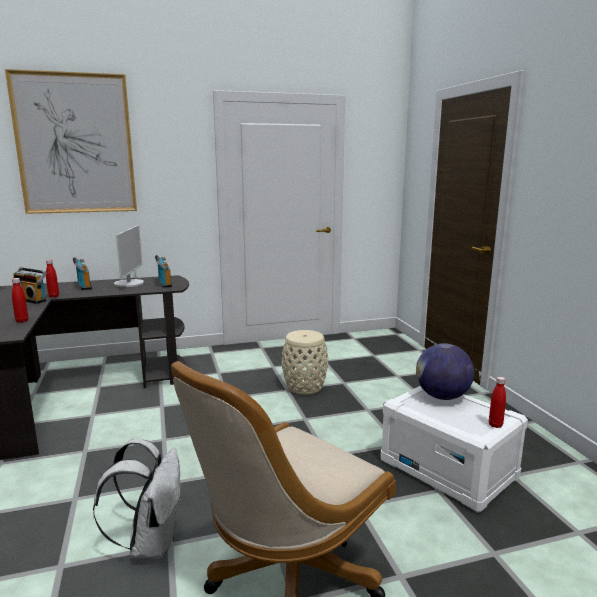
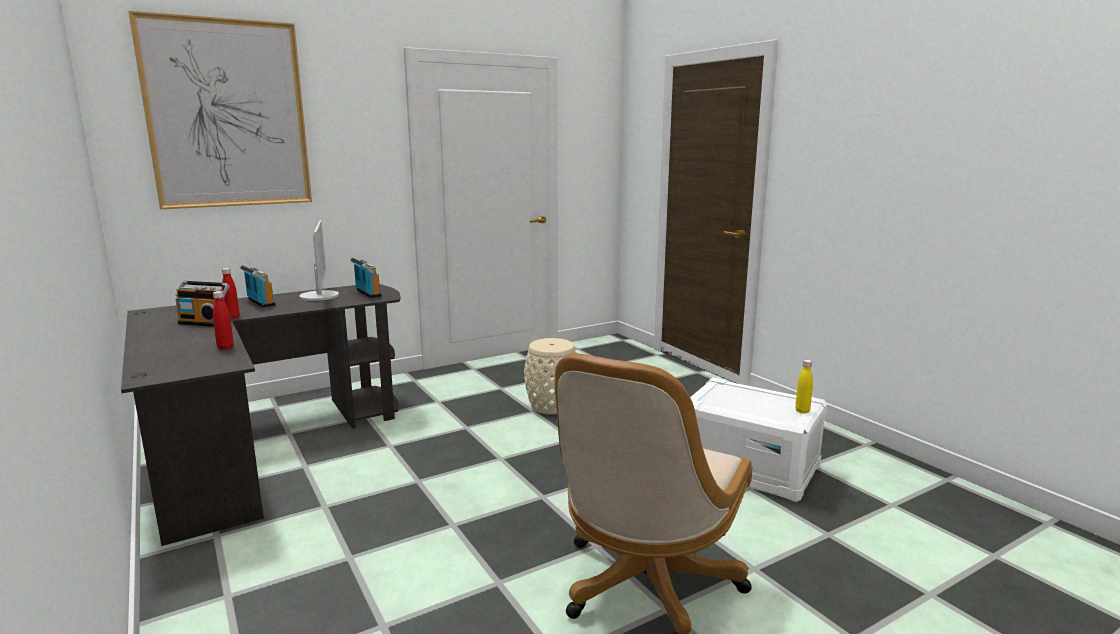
camera: 15 degrees left, 0 degrees up
(151, 542) = (475, 584): white backpack -> none
(442, 396) = (736, 391): globe -> none
(495, 425) = (802, 411): red bottle -> yellow bottle

